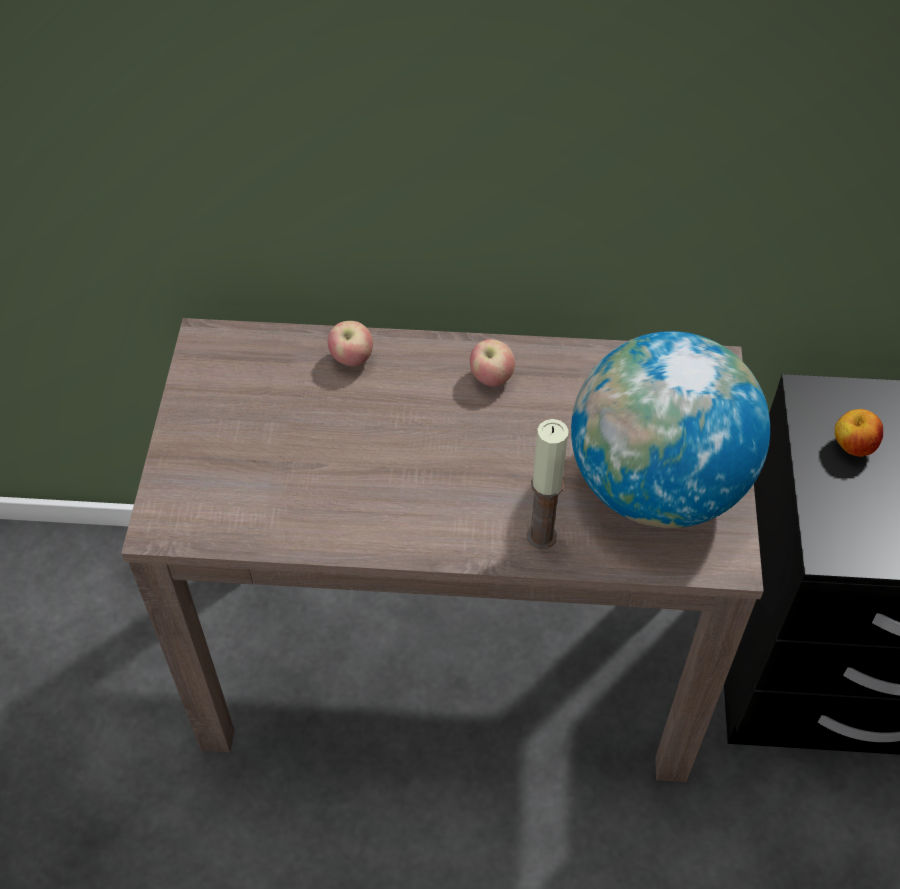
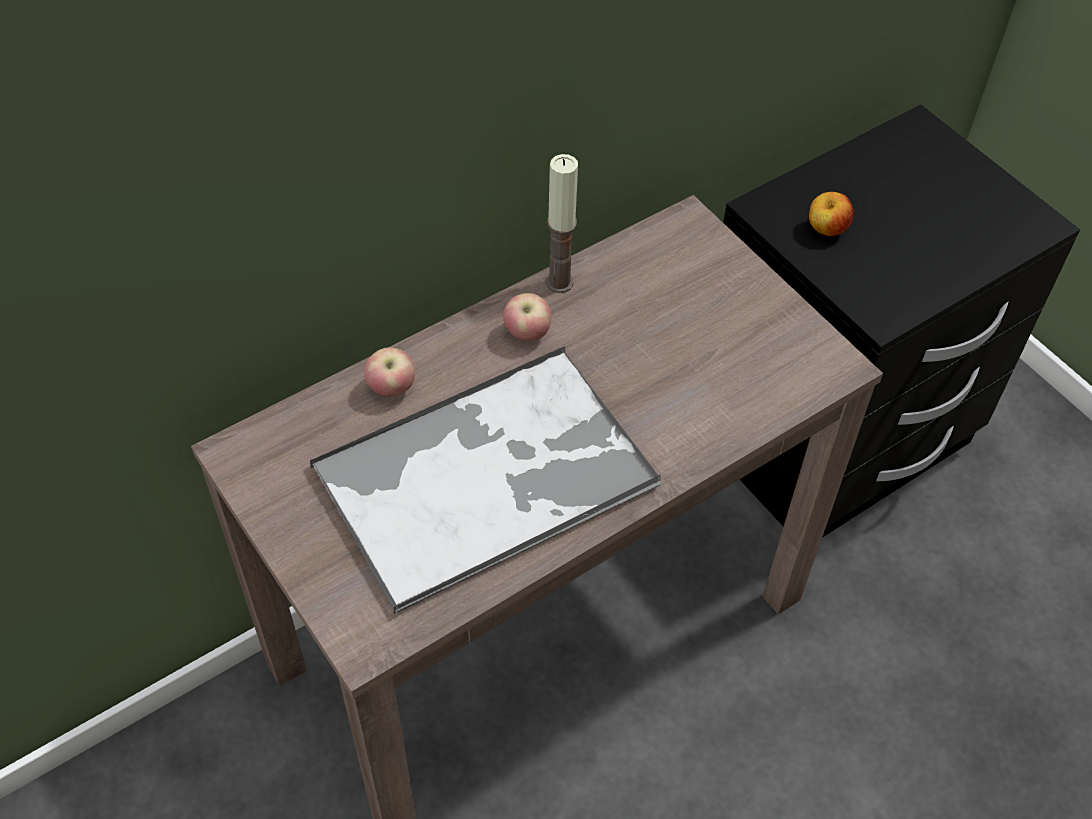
camera: 40 degrees left, 0 degrees up
(358, 465) = (488, 475): none -> tray
(541, 536) = (691, 436): candle -> candle (559, 282)
(656, 486) = (736, 342): globe -> none

